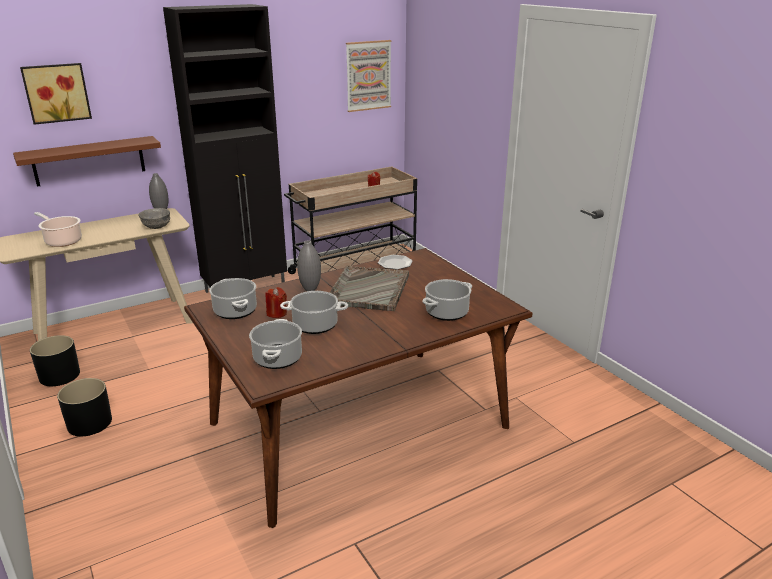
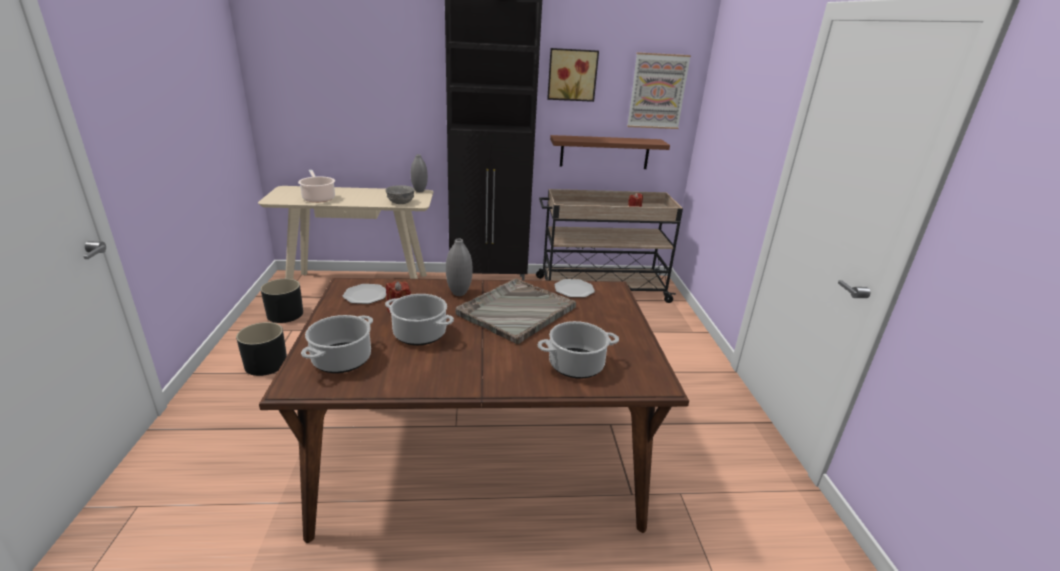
camera: 25 degrees right, 0 degrees up
(56, 93) = (343, 66): picture -> picture (572, 75)
(89, 161) = (365, 133): brown shelf -> brown shelf (604, 152)
(235, 311) = (365, 295): cooking pot -> plate

